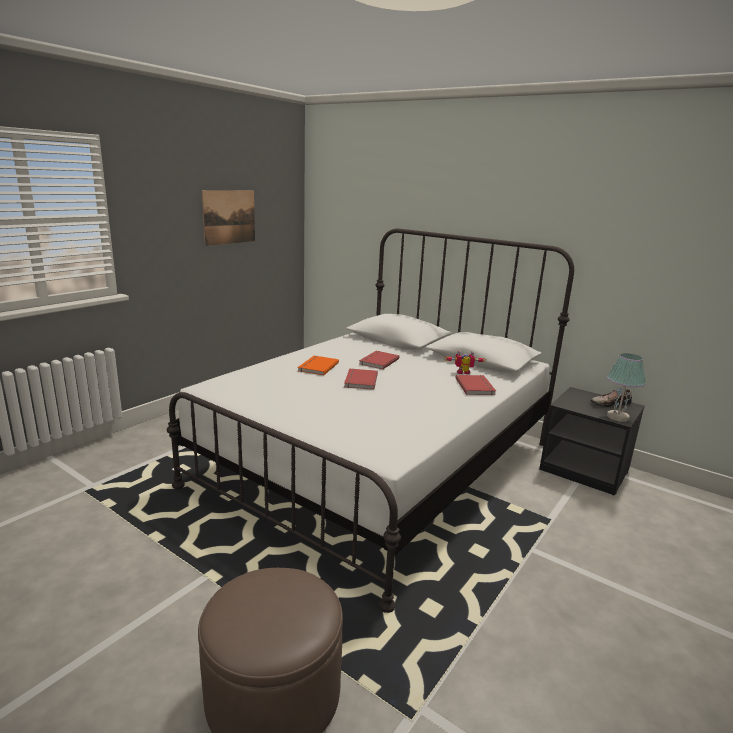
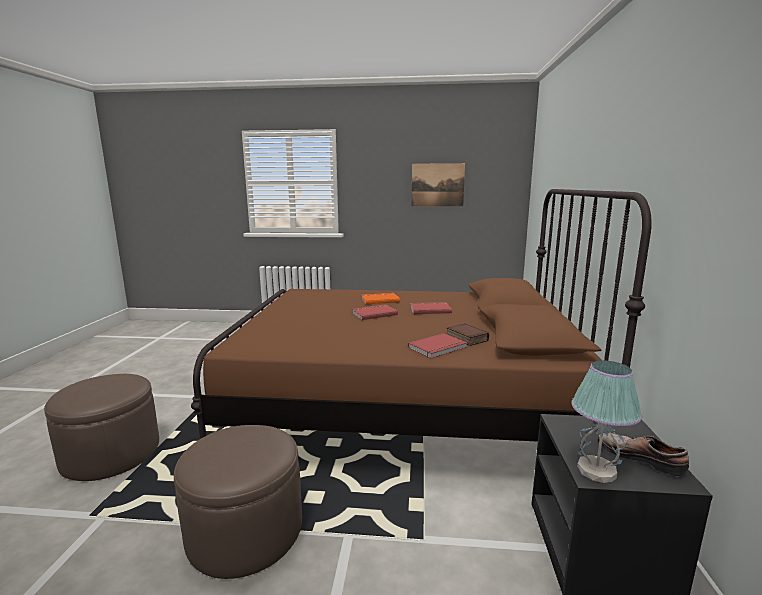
camera: 60 degrees right, 5 degrees down
(379, 463) = (404, 407): white bed -> brown bed
(463, 374) = (465, 338): toy robot -> book
(500, 600) = (245, 530): none -> brown ottoman

